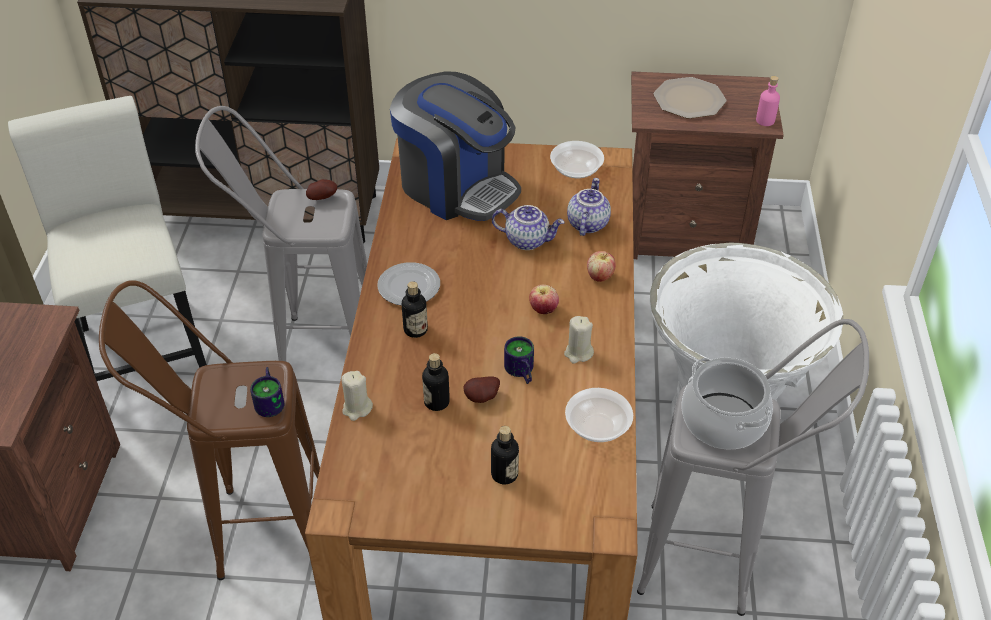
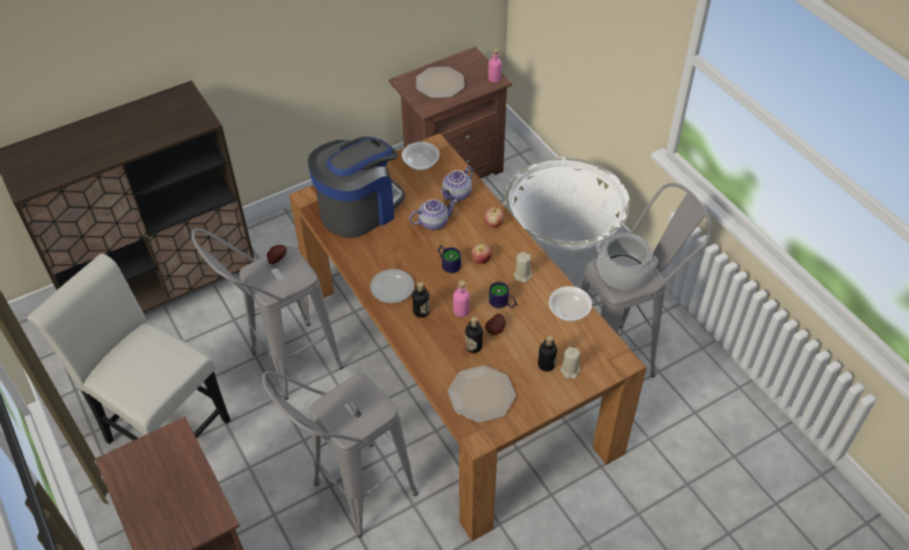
camera: 35 degrees left, 5 degrees up
(251, 531) = (352, 498): brown stool -> grey stool
(271, 400) = (374, 400): mug -> mug (449, 263)
(357, 408) = (433, 376): beige candle -> beige candle (570, 370)
(389, 462) = (480, 394): none -> plate
(456, 186) = (359, 209): coffee machine -> coffee machine turned 45 degrees counterclockwise
(463, 353) = (461, 310): none -> pink bottle
(586, 223) = (457, 194): teapot -> teapot turned 120 degrees counterclockwise

